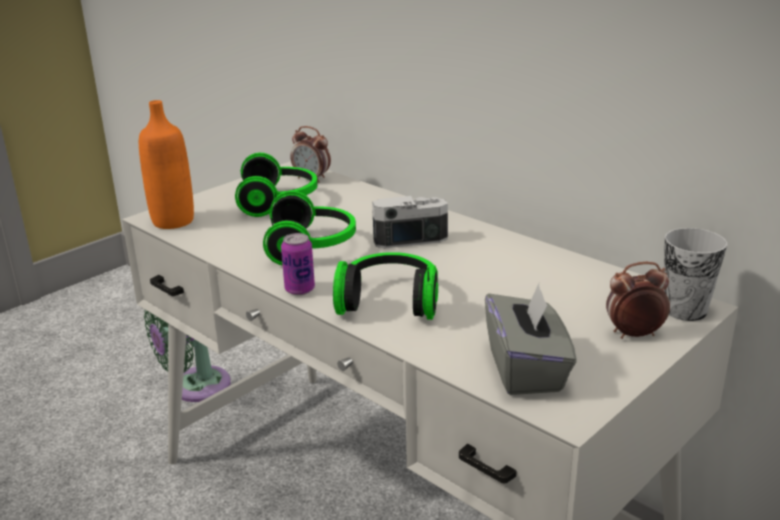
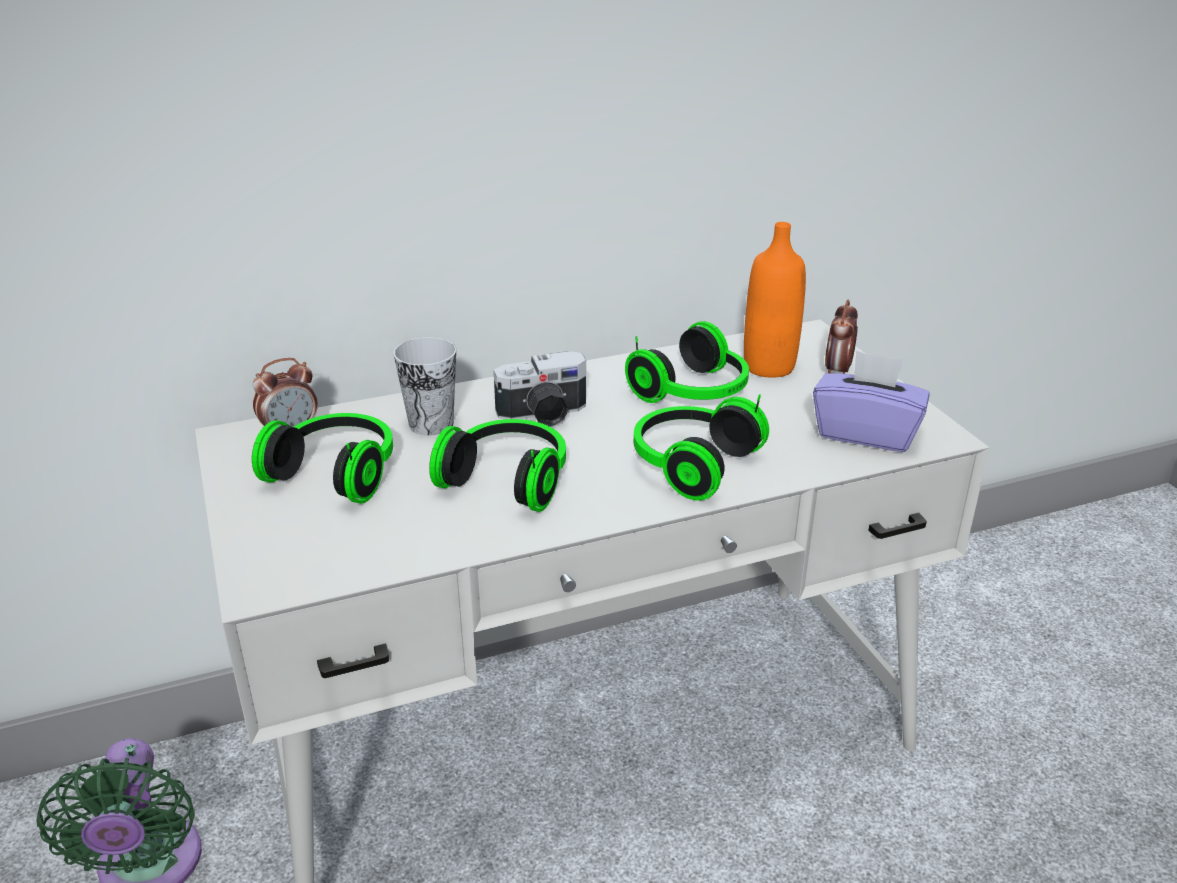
camera: 65 degrees left, 5 degrees up
(173, 221) = (296, 572): orange bottle -> orange bottle (769, 366)
(299, 289) = (615, 512): can -> none
(408, 236) = (544, 415): camera -> camera turned 120 degrees counterclockwise
(505, 279) = (695, 393): none -> headphones
(526, 369) = (866, 433): grey tissue box -> purple tissue box
(685, 310) = (812, 339): cup -> cup (431, 424)

